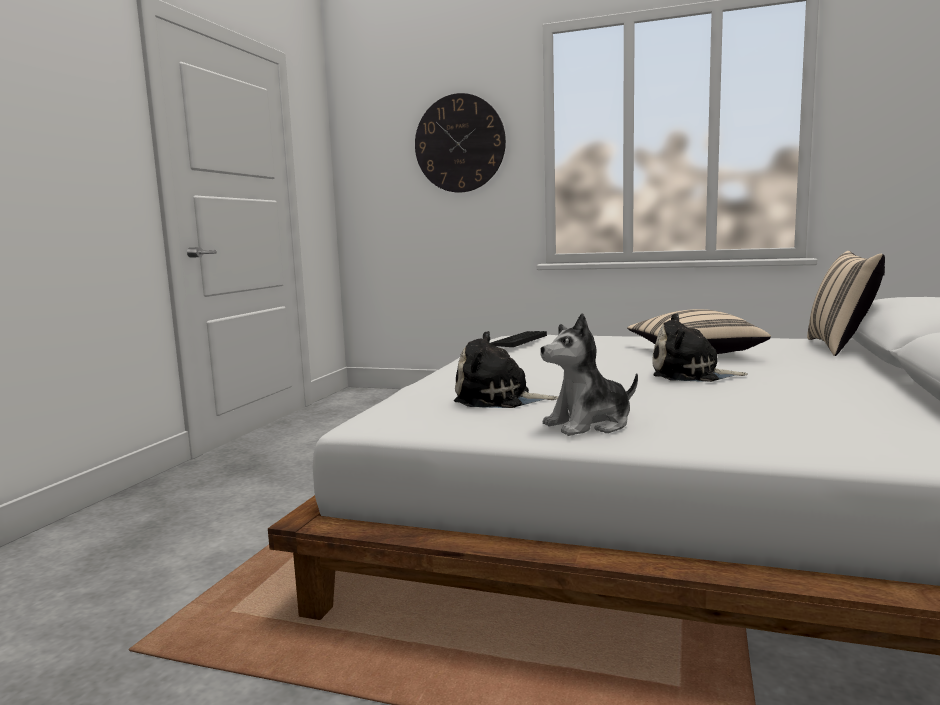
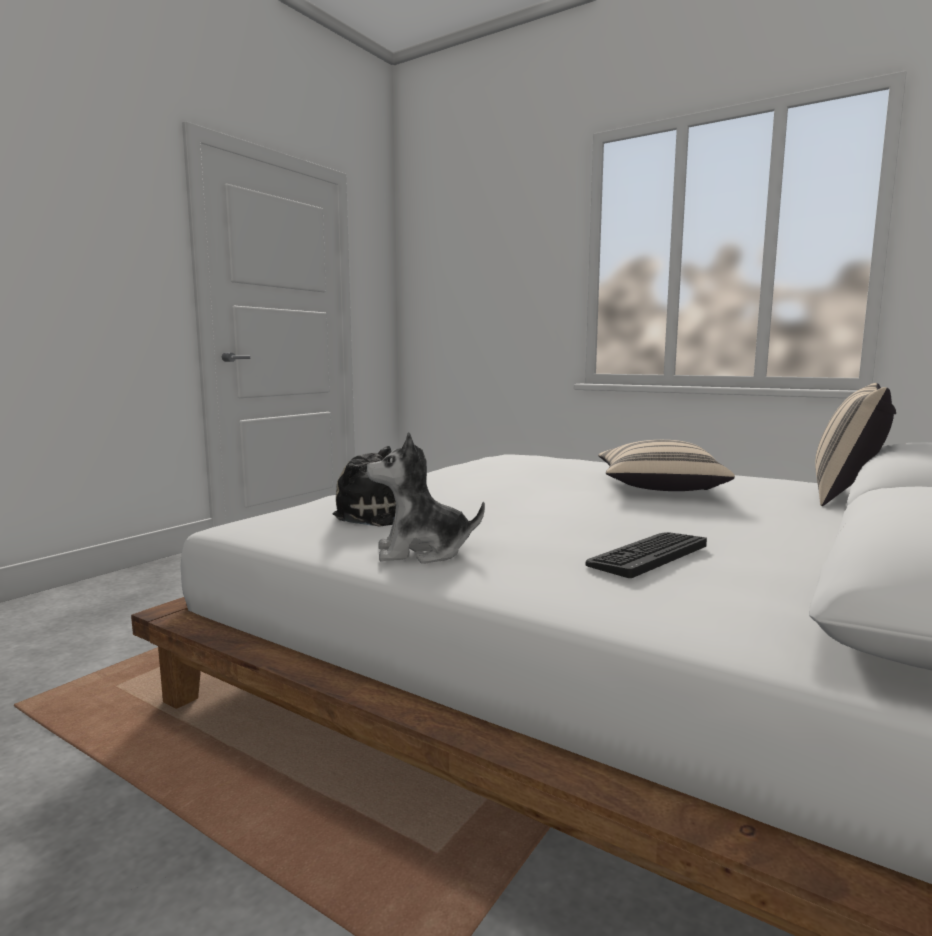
camera: 15 degrees right, 0 degrees up
(459, 143) = (508, 259): wall clock -> none
(518, 340) = (500, 459): keyboard -> keyboard (647, 554)
(690, 375) = (613, 511): plush toy -> none

